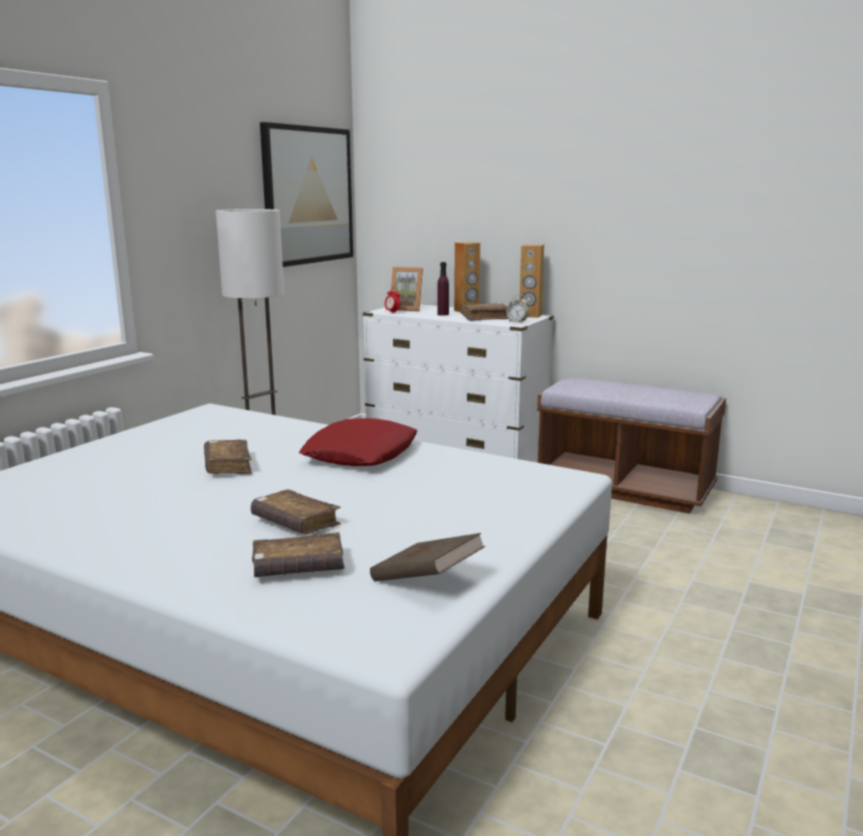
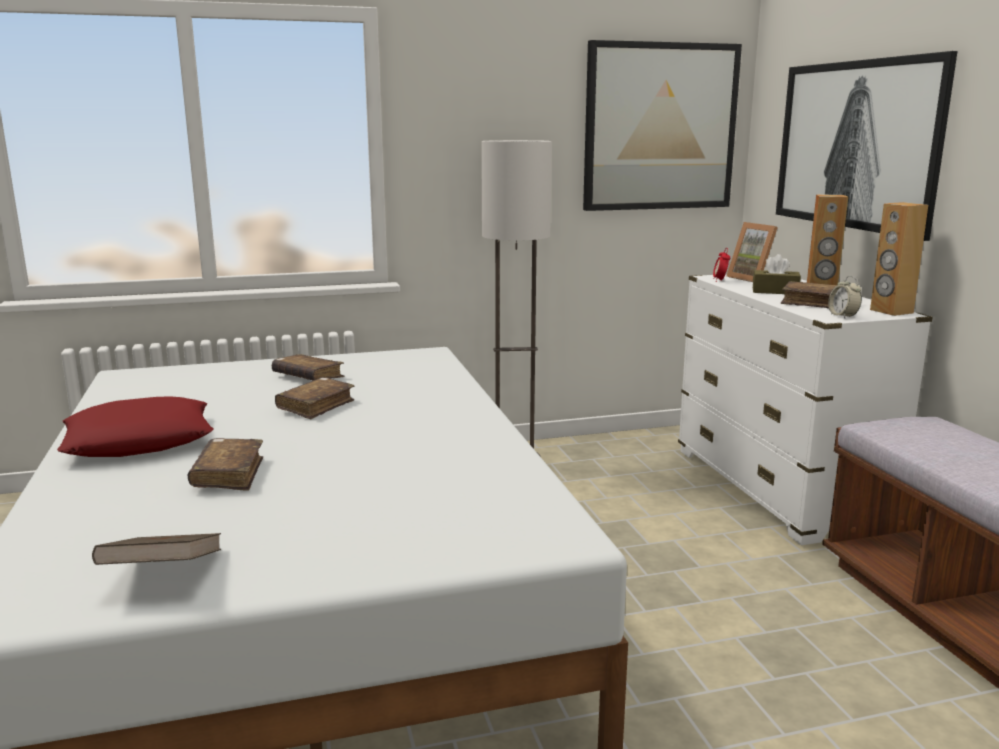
camera: 45 degrees right, 0 degrees up
(298, 568) = (131, 514): brown book -> brown book (308, 377)
(361, 453) = (436, 430): red pillow -> red pillow (140, 440)
(443, 314) = (775, 291): purple bottle -> brown tissue box
(469, 207) = (855, 145): none -> picture

